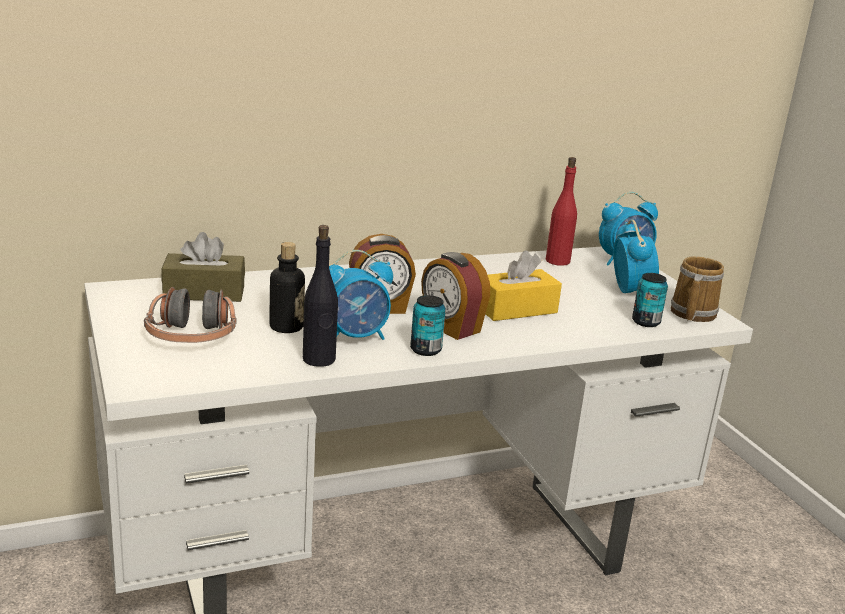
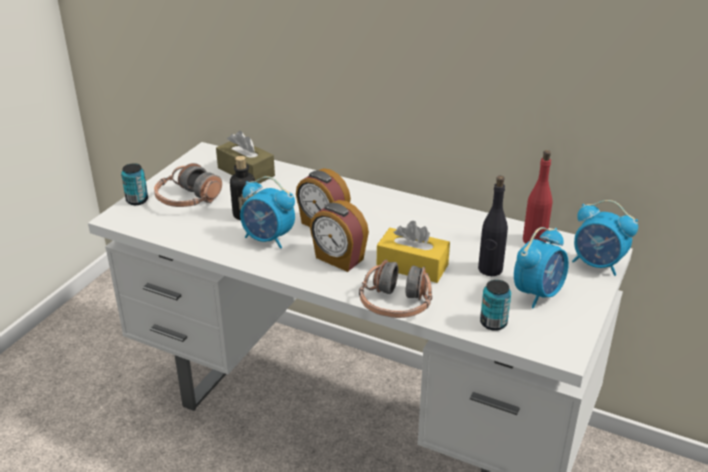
camera: 50 degrees right, 10 degrees up
(319, 360) = (221, 245): black bottle -> black bottle (490, 269)
(425, 350) = (291, 267): can -> can (137, 200)
(450, 327) = (338, 259): alarm clock -> alarm clock turned 60 degrees counterclockwise
(562, 339) = (396, 304): none -> headphones
(691, 313) = (552, 335): mug -> none

